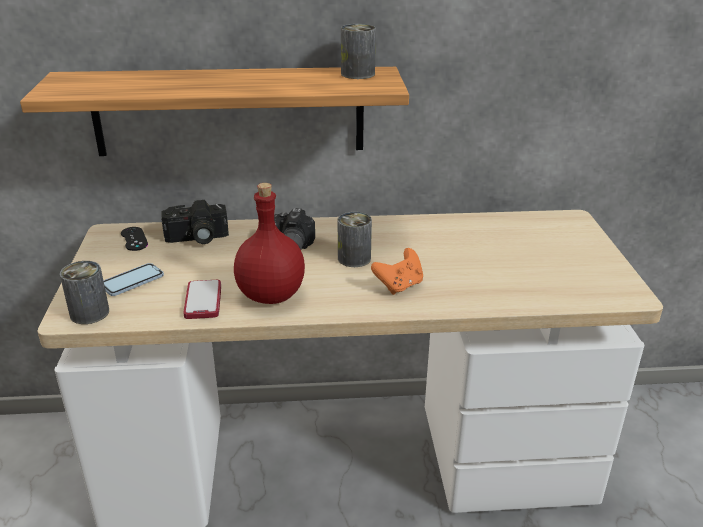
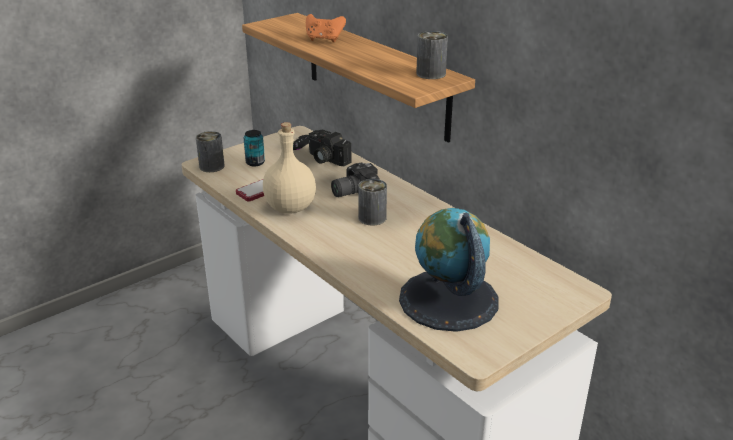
camera: 55 degrees right, 0 degrees up
(132, 281) = (255, 163): phone -> can
(272, 295) = (291, 208): red bottle -> beige bottle
(399, 286) = (357, 247): orange game controller -> orange game controller (324, 40)
(536, 276) = (448, 299): none -> globe

